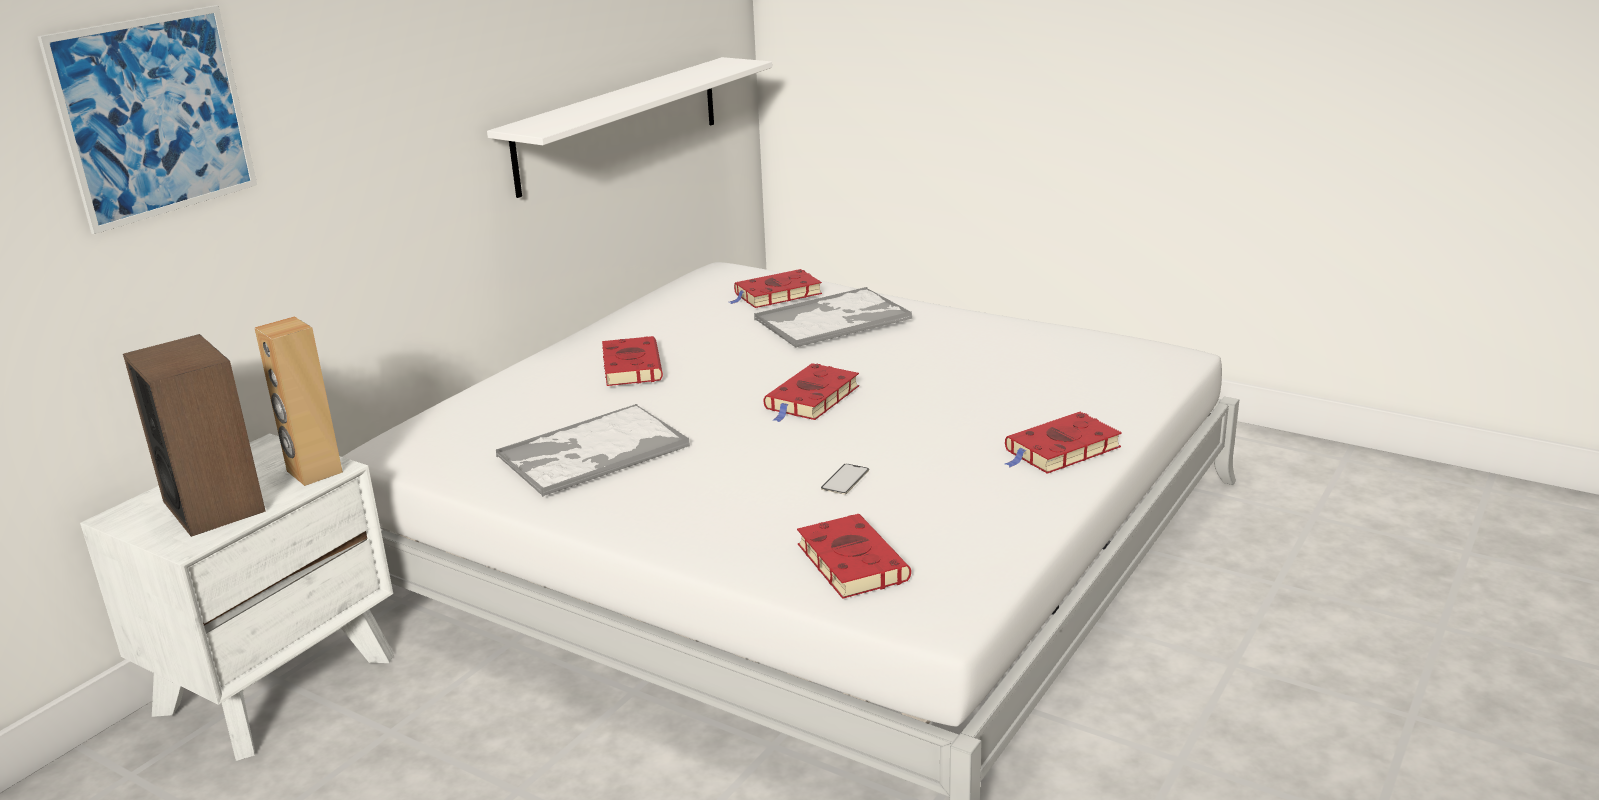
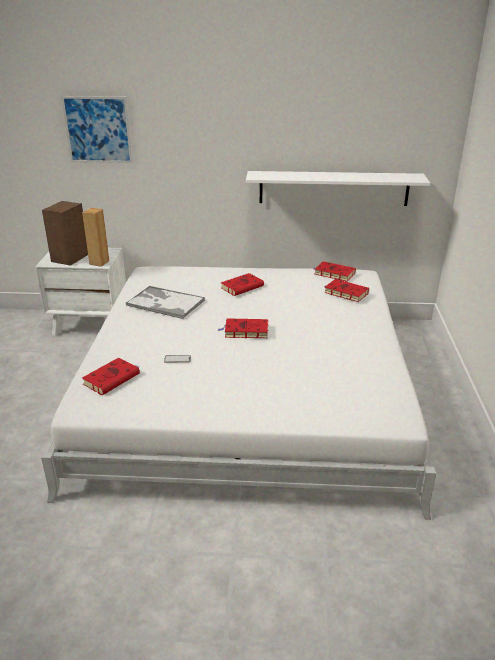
camera: 60 degrees right, 5 degrees up
(834, 319) = (334, 313): tray -> none
(1060, 450) = (248, 407): red book -> red book (333, 273)

